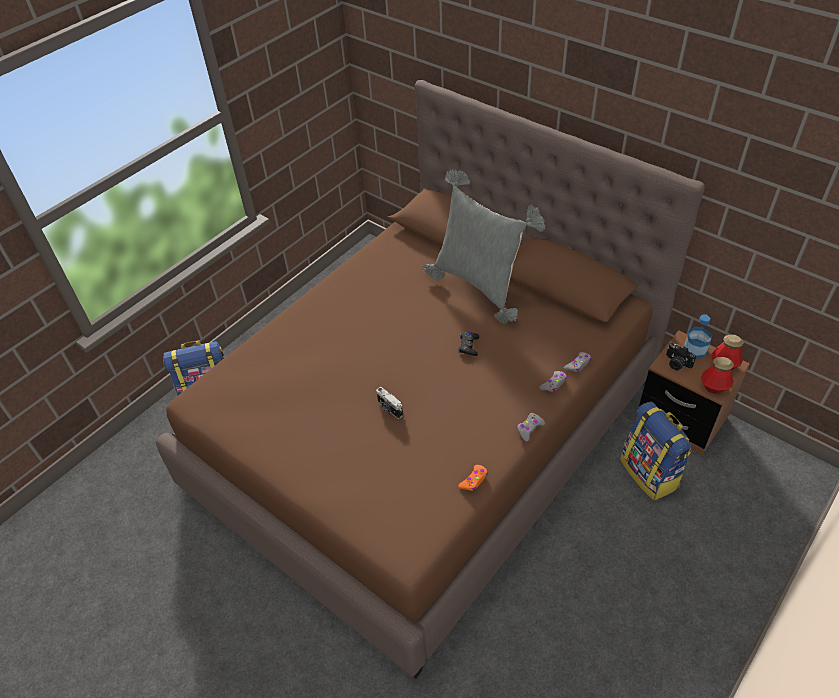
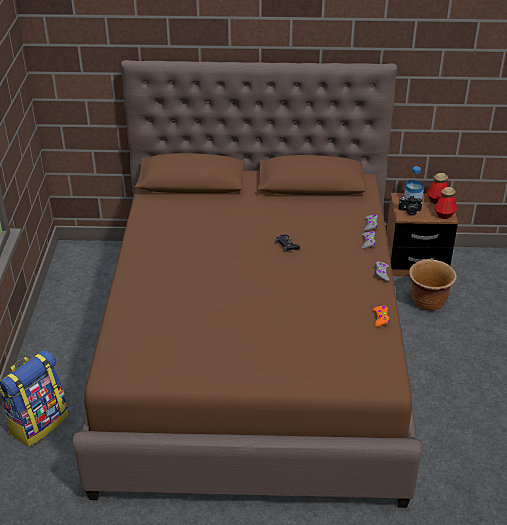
camera: 40 degrees left, 10 degrees down
(389, 409) = (275, 307): camera -> none
(480, 290) = (256, 209): grey pillow -> none
(650, 473) = (428, 303): backpack -> brown planter

